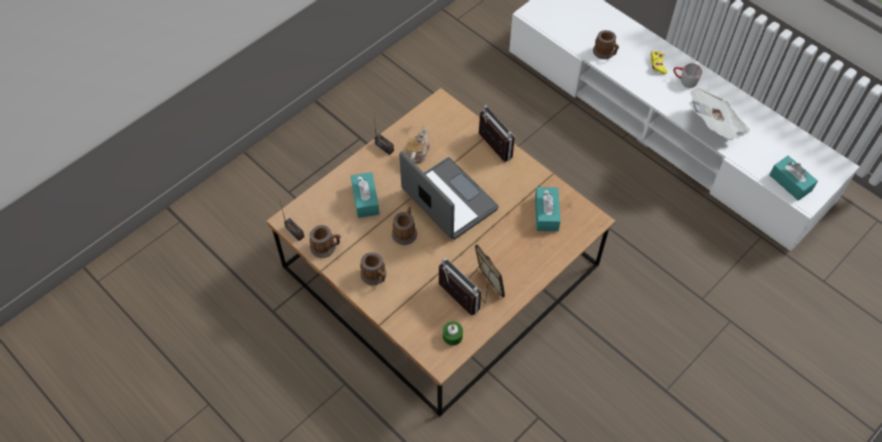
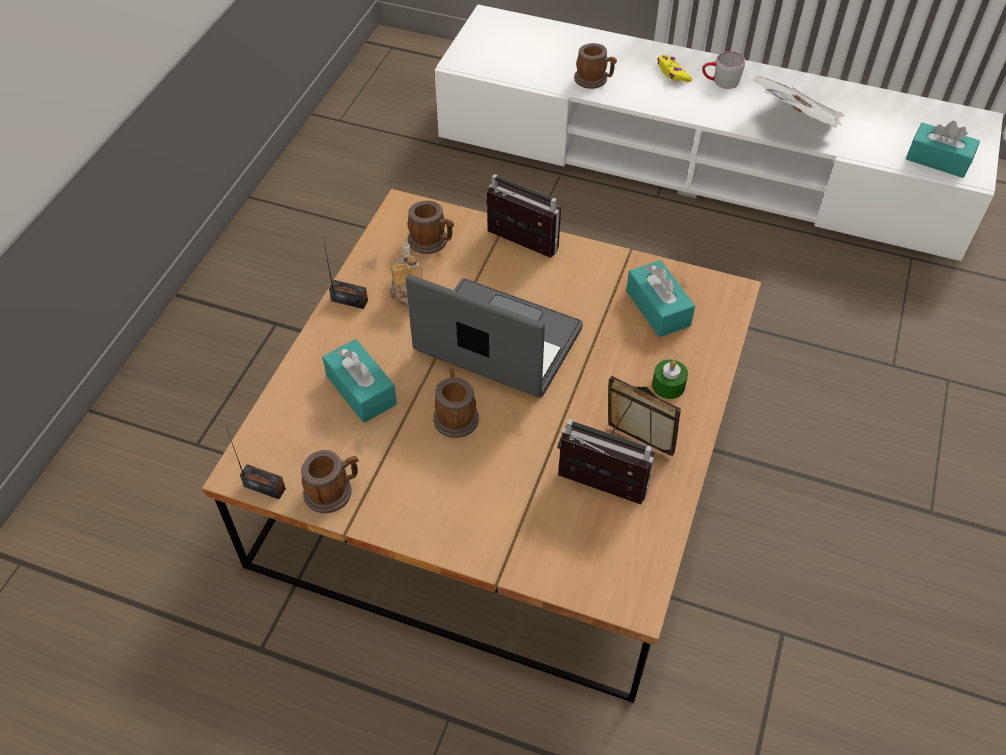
camera: 25 degrees left, 5 degrees down
(375, 276) = (445, 505): mug -> mug (432, 241)
(452, 336) = (629, 551): green candle -> green candle (668, 385)

